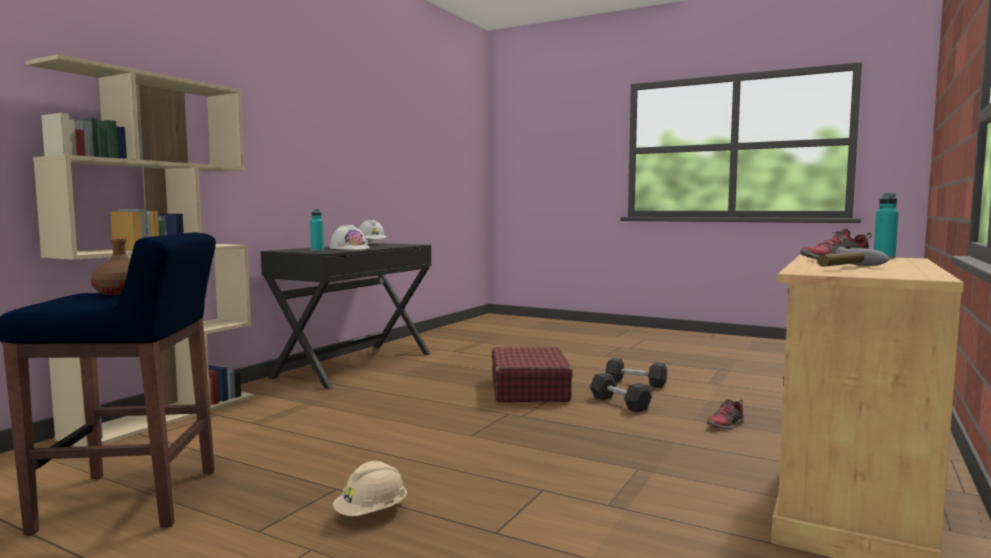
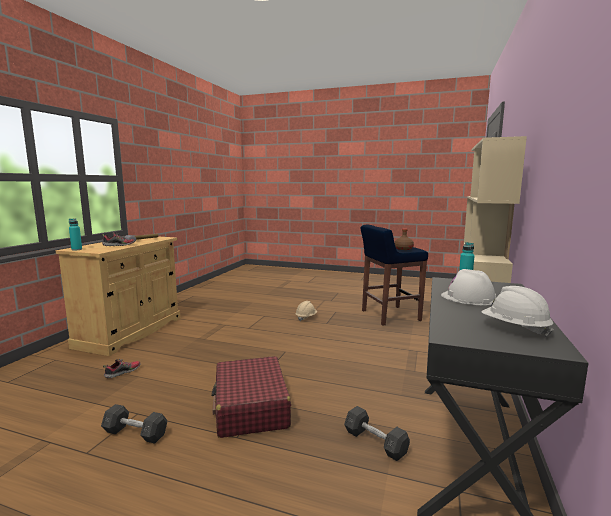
camera: 170 degrees right, 5 degrees up
(619, 403) = (178, 392): grey dumbbell -> grey dumbbell (375, 442)

